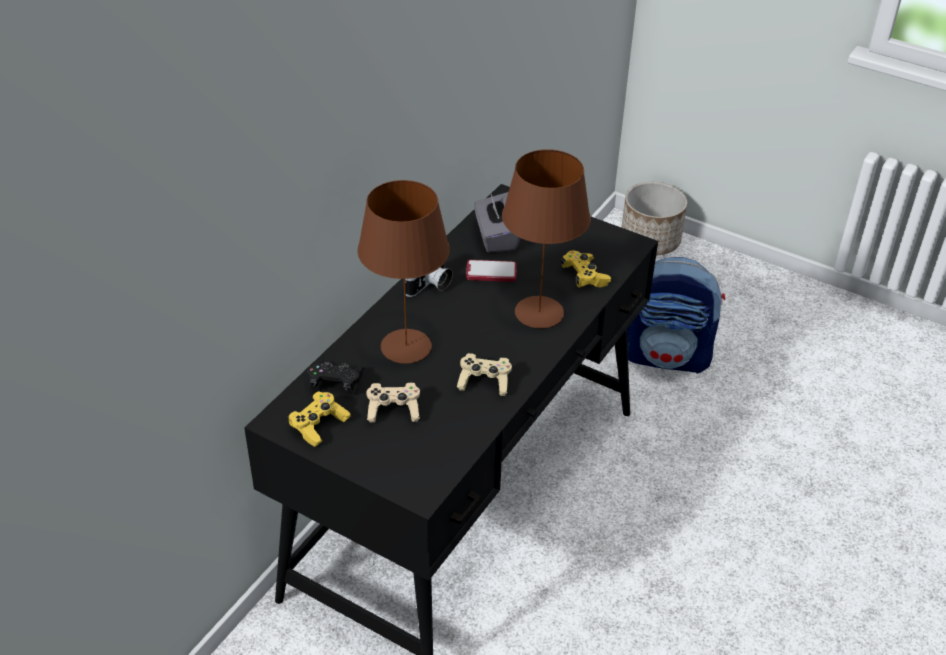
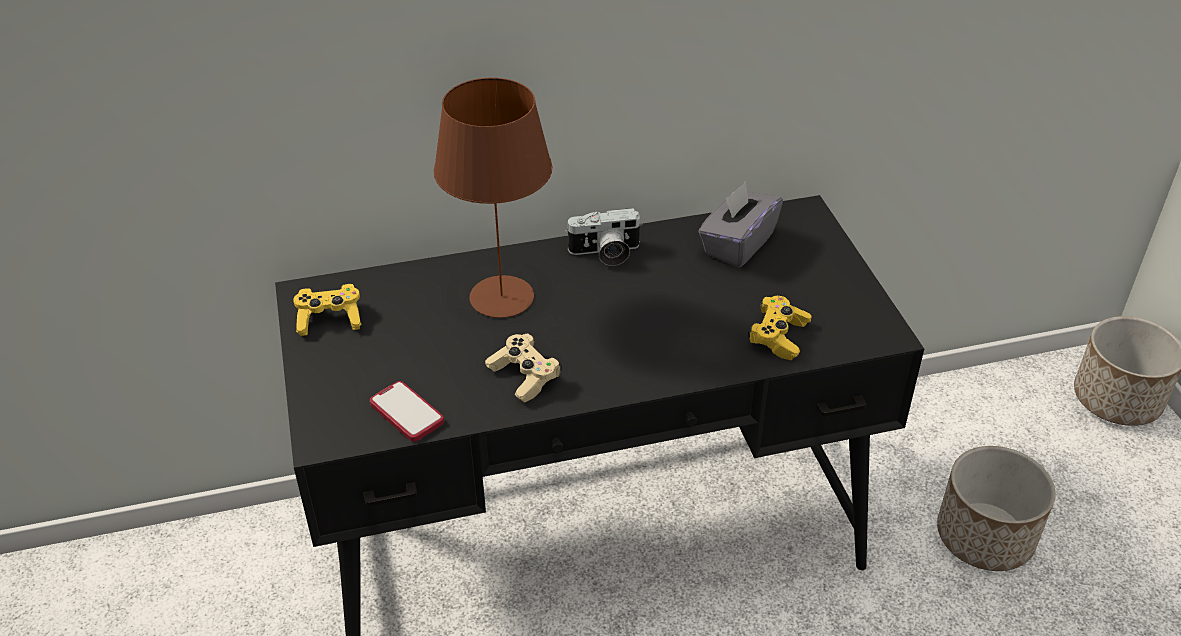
camera: 45 degrees right, 0 degrees up
(336, 382) = (396, 291): black game controller -> none
(393, 410) = (407, 347): beige game controller -> none
(491, 272) = (683, 275): phone -> phone (407, 413)
(539, 313) = (676, 344): brown table lamp -> none
(667, 356) = (985, 537): backpack -> planter

